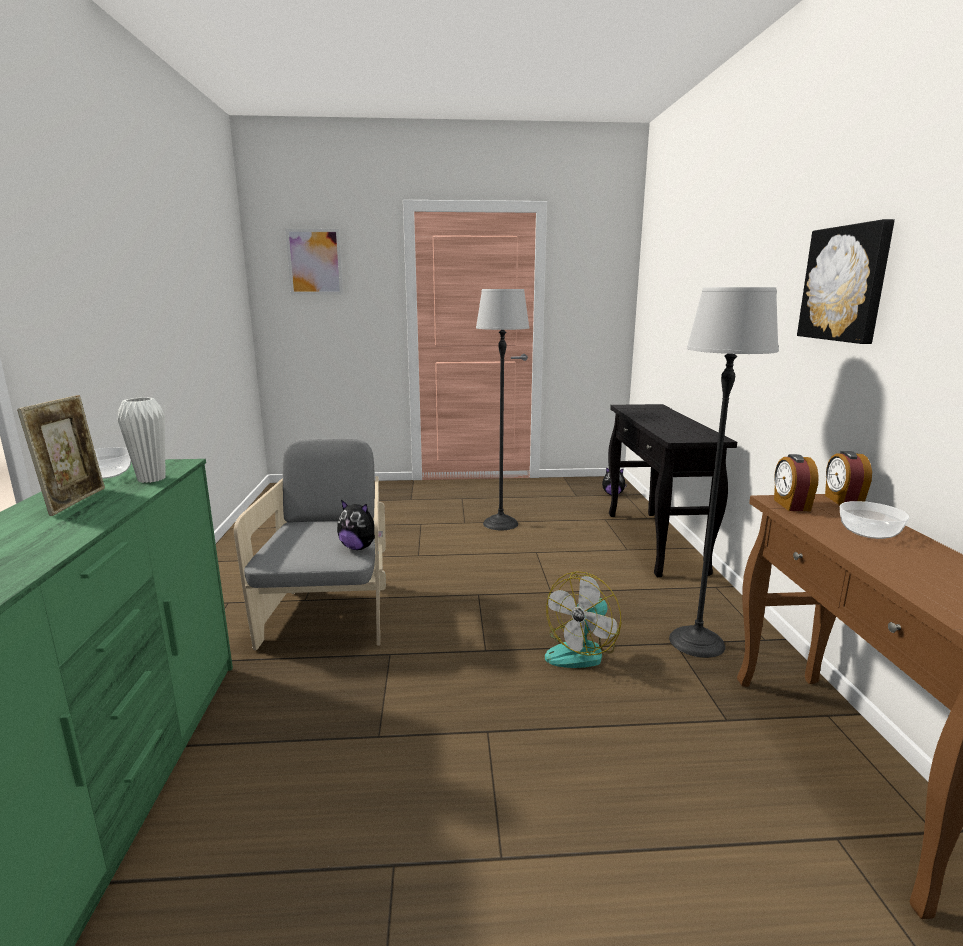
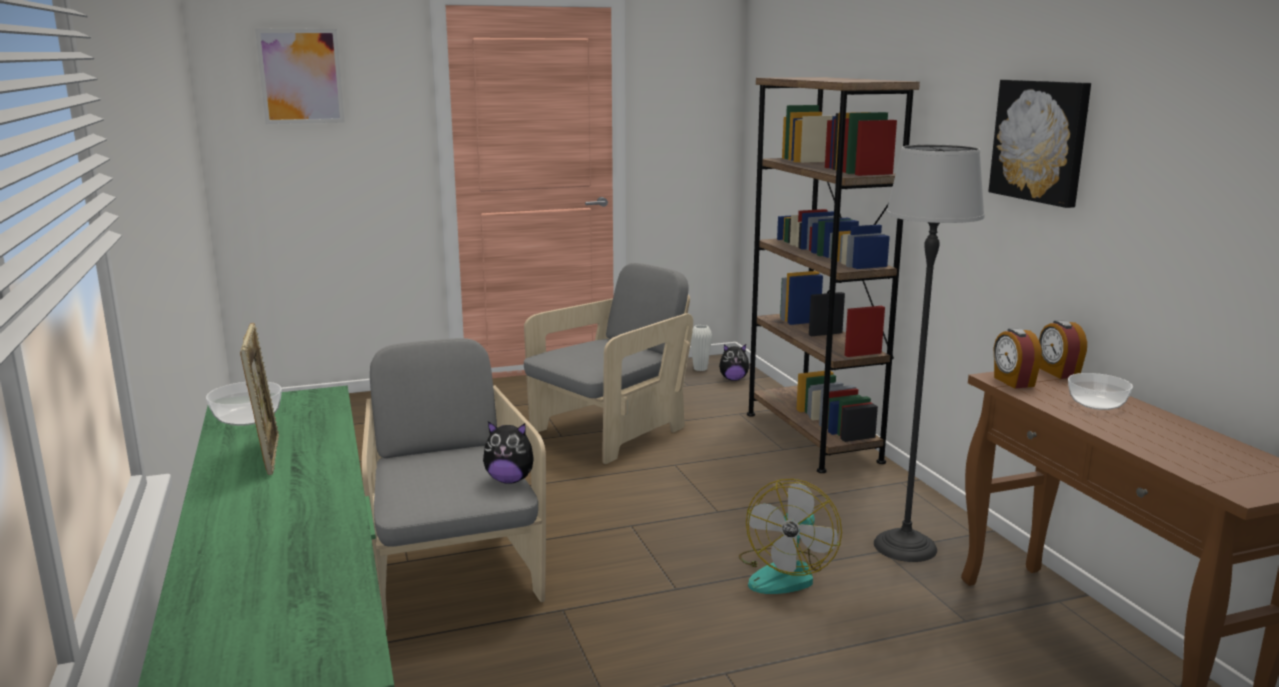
camera: 15 degrees left, 0 degrees up
(151, 479) = (320, 418): white vase -> white vase (700, 369)
(500, 523) = (610, 432): floor lamp -> grey armchair
(655, 542) = (812, 437): black console table -> brown bookcase

